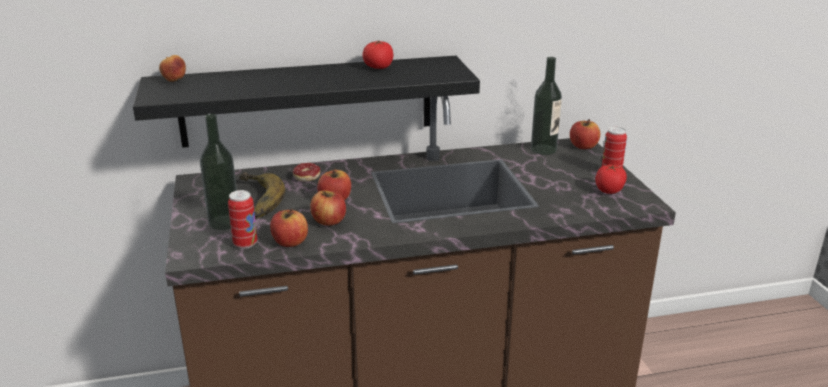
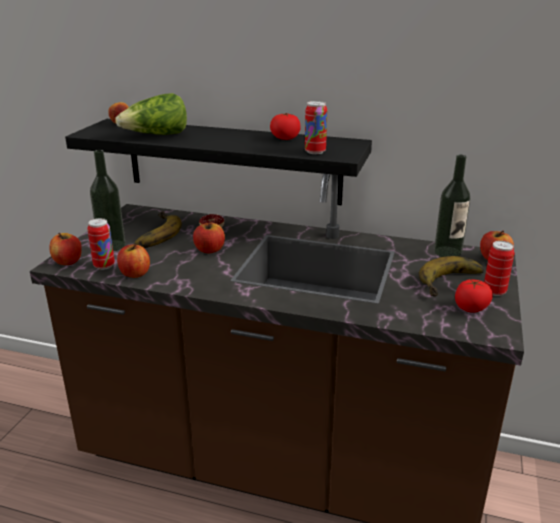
camera: 30 degrees right, 0 degrees up
(242, 87) = (156, 136): none -> lettuce
(329, 221) = (183, 265): apple -> apple (68, 261)
(428, 76) = (315, 152): none -> can
(576, 174) = (454, 283): none -> banana

